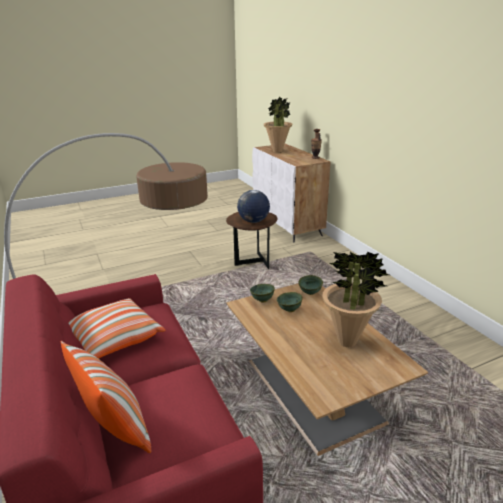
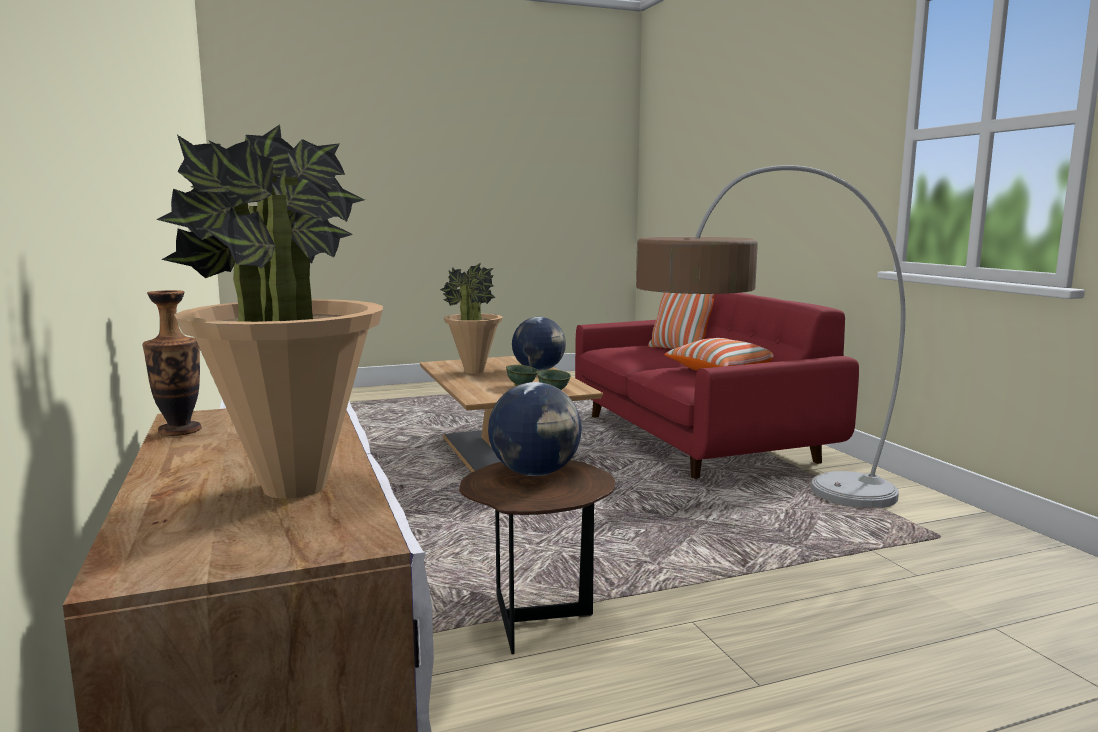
camera: 175 degrees left, 15 degrees down
(287, 351) = (539, 370): none -> globe
(310, 293) = (483, 394): green bowl -> none

